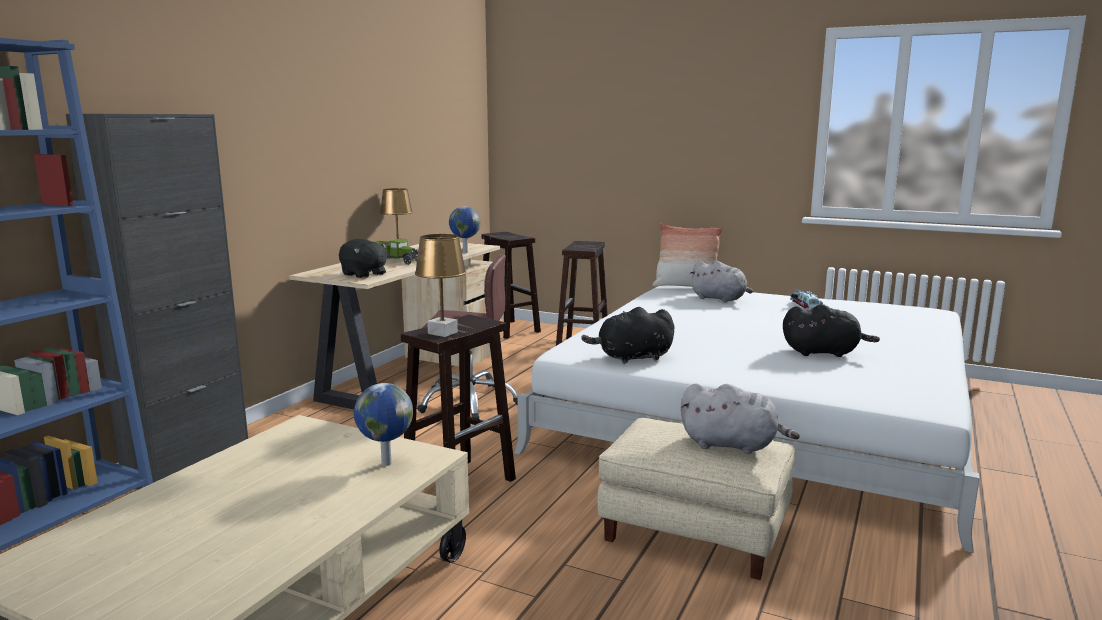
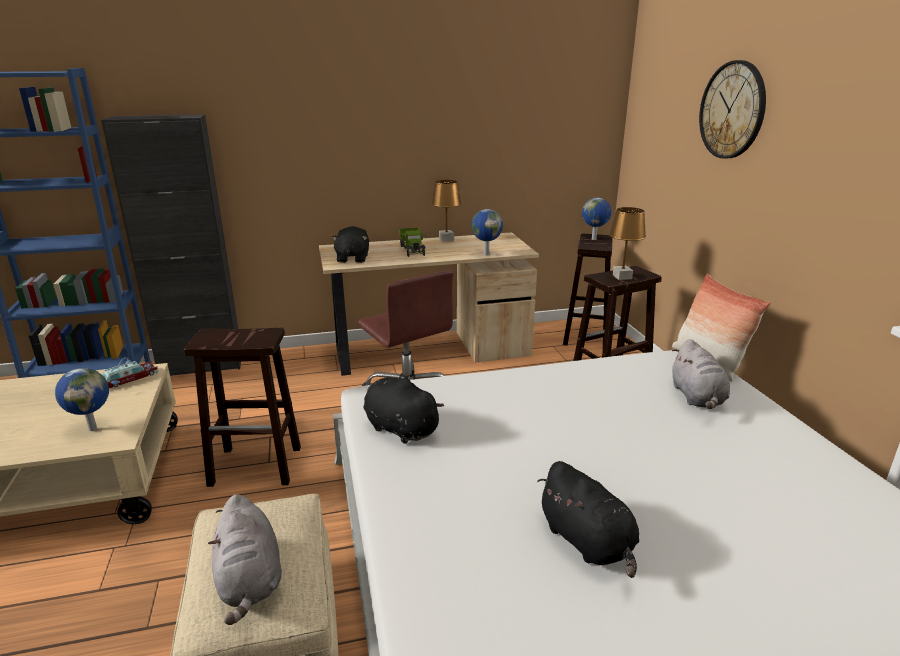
camera: 50 degrees right, 10 degrees up
(442, 333) = (213, 340): brown table lamp -> brown table lamp (621, 277)
(502, 235) = (594, 239): none -> globe
(626, 107) = (732, 110): none -> wall clock
(804, 305) = (776, 459): toy car -> toy car (128, 378)

